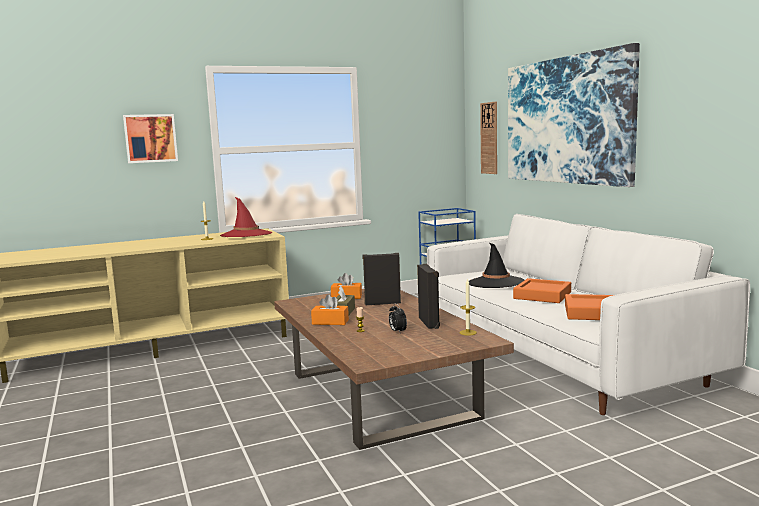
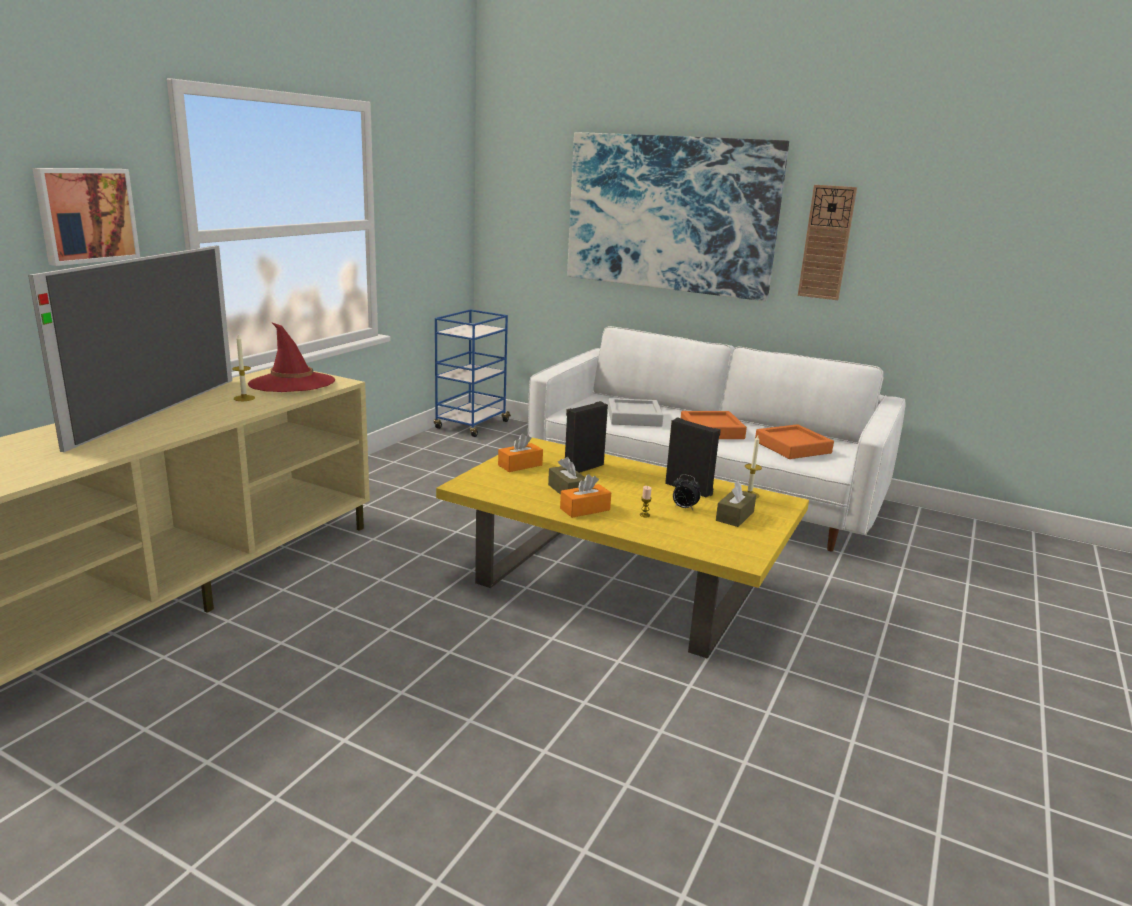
camera: 40 degrees left, 10 degrees up
(159, 241) = (159, 411): none -> television
(382, 394) = (620, 583): brown coffee table -> yellow coffee table
(423, 341) = (735, 516): none -> brown tissue box
(489, 138) = (527, 219): wall clock -> wall clock (826, 243)
(495, 282) = (634, 418): black hat -> grey tray

